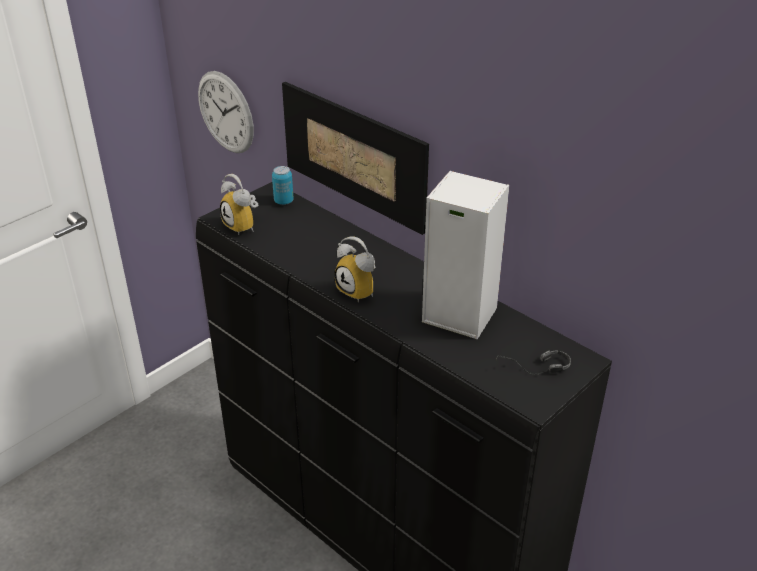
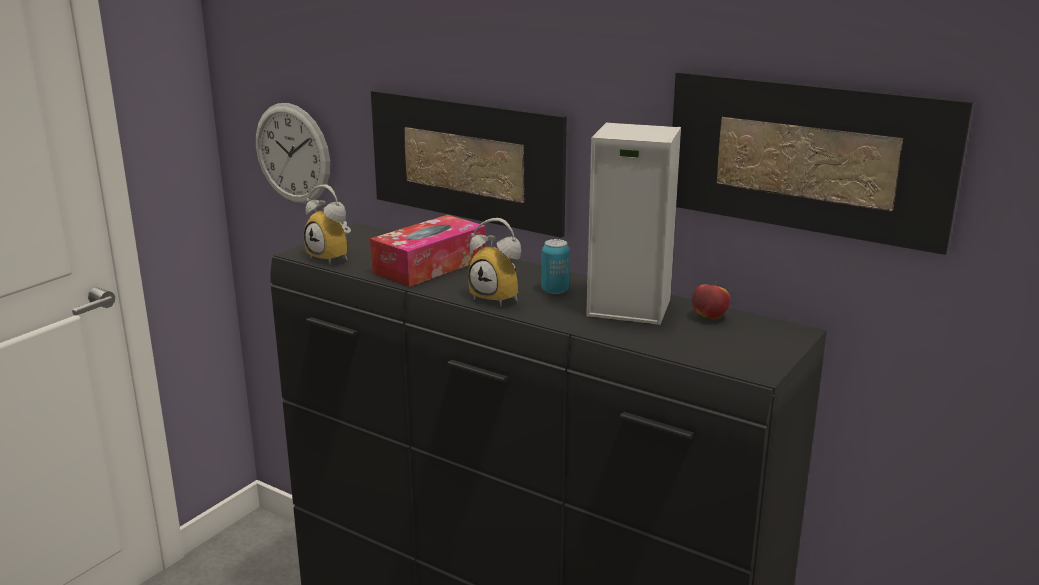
camera: 10 degrees left, 15 degrees down
(283, 201) = (376, 236): can -> can (555, 291)
(316, 244) = (429, 265): none -> tissue box
(520, 334) = (709, 317): none -> apple
(534, 370) = (741, 343): headphones -> none
(608, 228) = (806, 158): none -> picture

